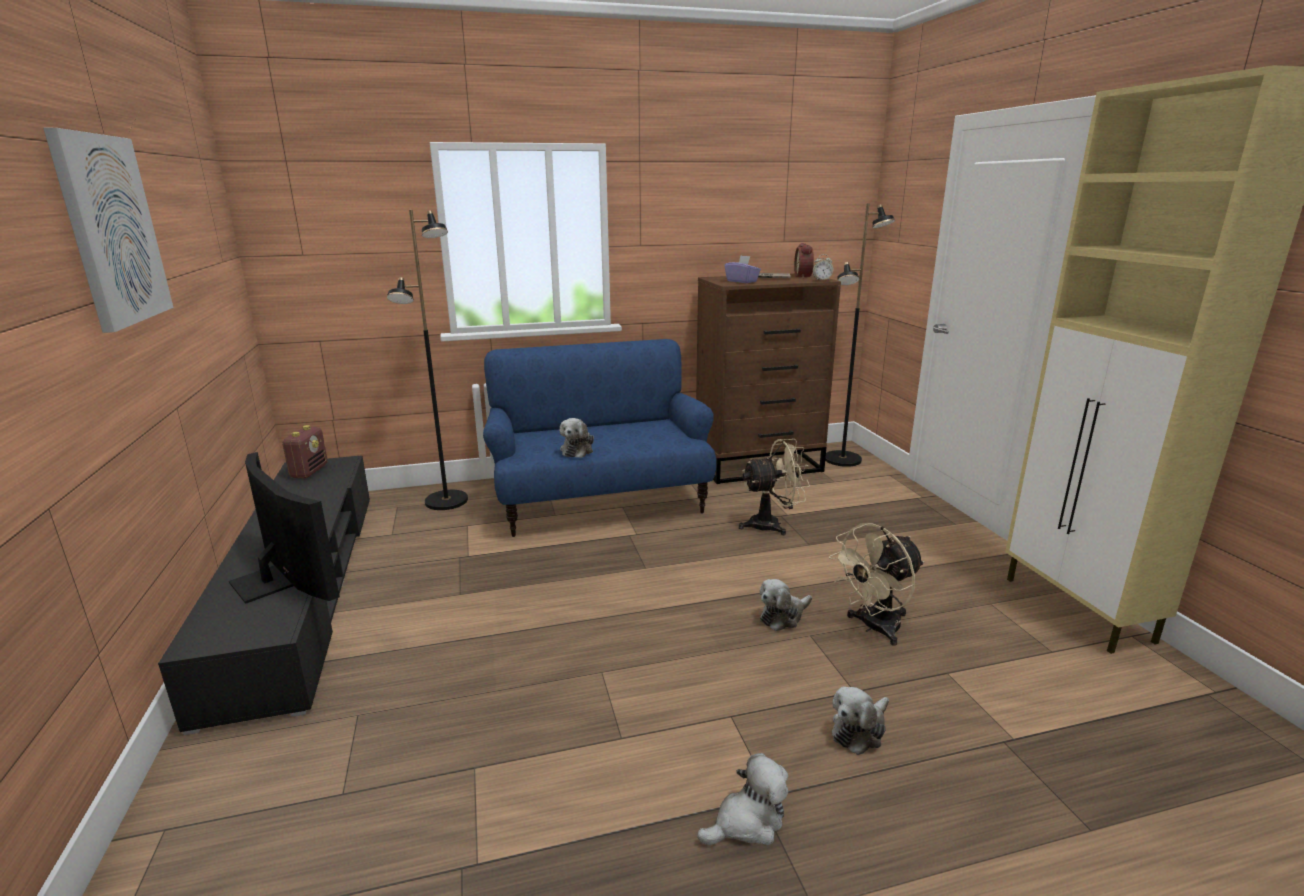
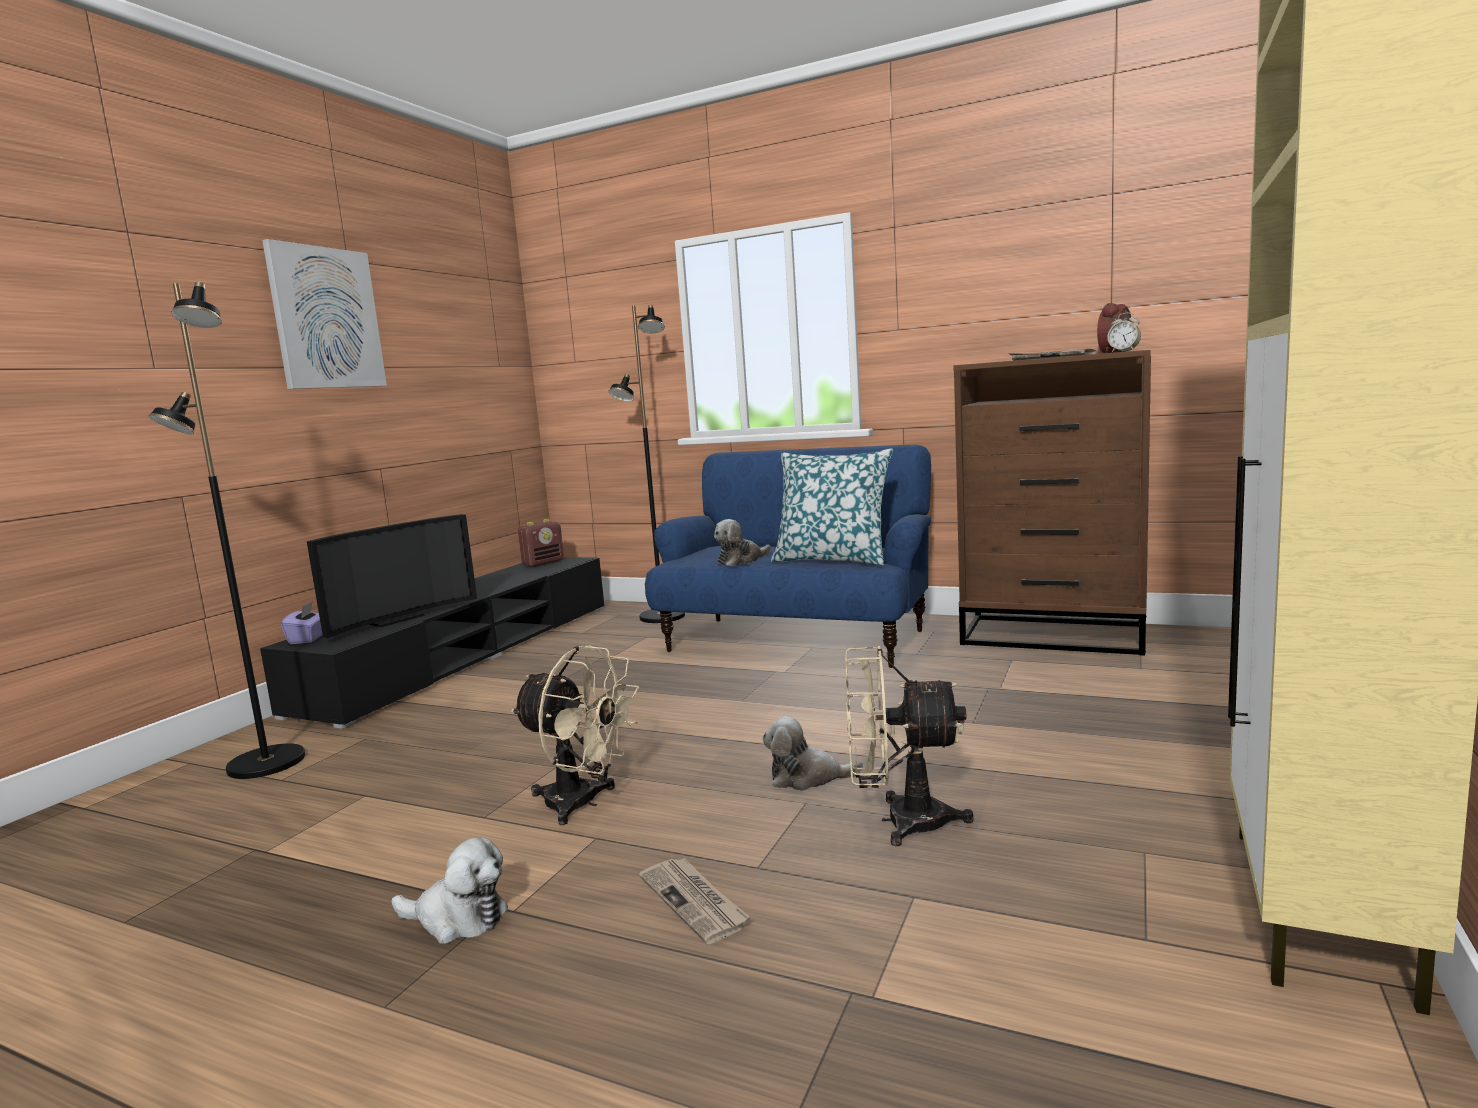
camera: 40 degrees right, 10 degrees down
(277, 579) = (395, 620): television -> television turned 45 degrees clockwise
(650, 440) = (833, 560): none -> pillow
(742, 281) = (1001, 361): purple tissue box -> purple tissue box (309, 638)
(772, 525) = (959, 694): beige fan -> beige fan (583, 804)
(843, 460) = (1204, 647): black floor lamp -> black floor lamp (265, 764)
(859, 730) = (694, 901): plush toy -> newspaper

